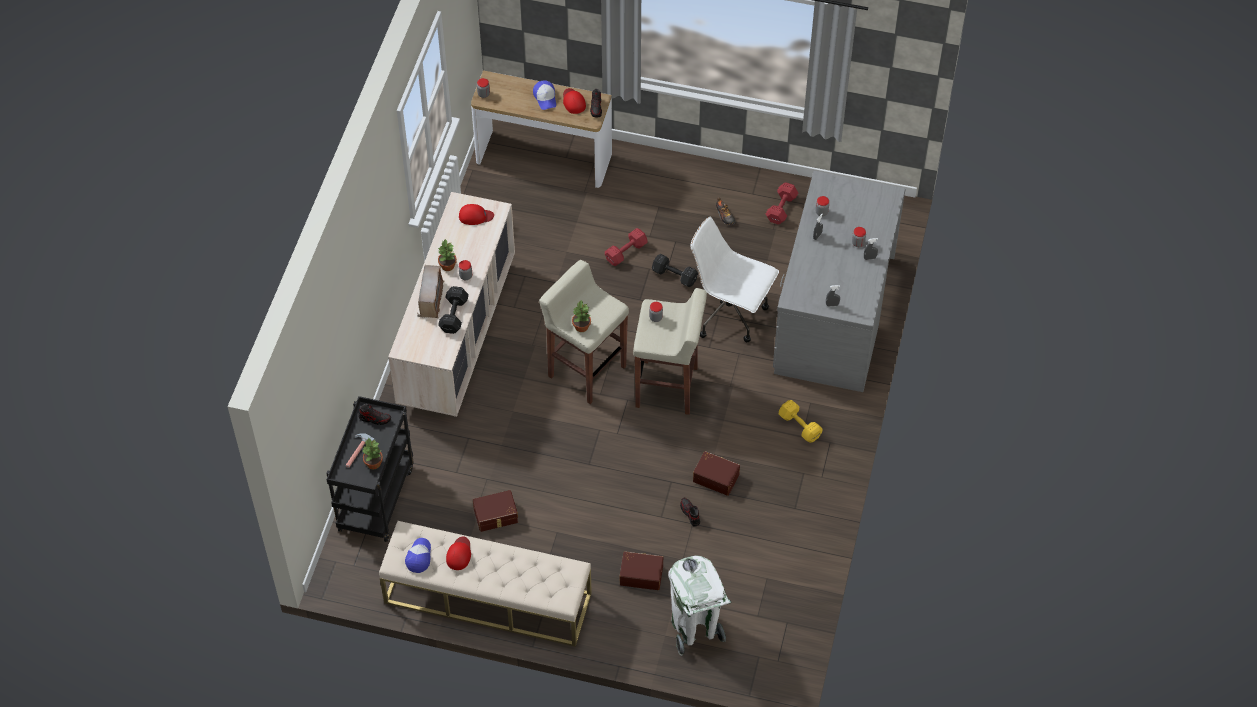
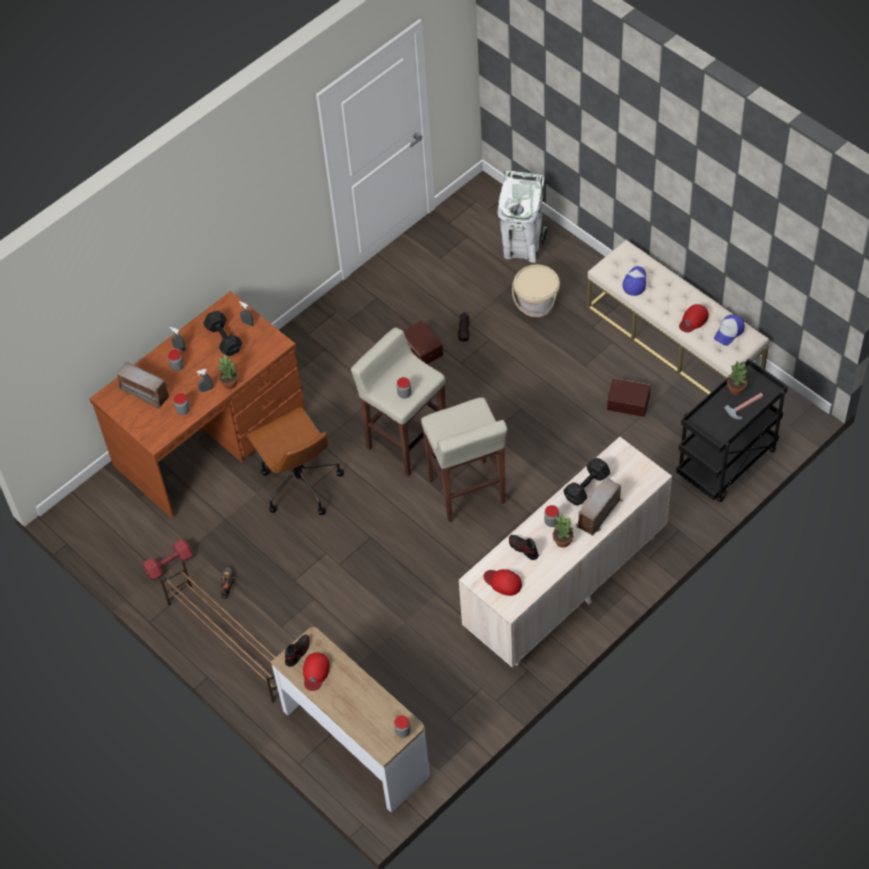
camera: 145 degrees left, 0 degrees up
(375, 418) = (714, 428): shoe -> shoe (523, 549)
(545, 97) = (340, 692): cap -> cap (635, 282)
(581, 327) = (477, 416): potted plant -> potted plant (230, 383)
(627, 252) = (347, 592): red dumbbell -> none
(641, 574) = (536, 304): brown storage box -> beige bucket
(675, 276) = (321, 544): black dumbbell -> black dumbbell (224, 338)
(688, 180) = (230, 641): none -> brown shoe rack
(729, 313) = (300, 484): white office chair -> brown office chair
(800, 427) = (320, 357): yellow dumbbell -> none
(833, 315) = (211, 438): grey desk -> brown desk
(864, 211) = (145, 393): none -> radio

